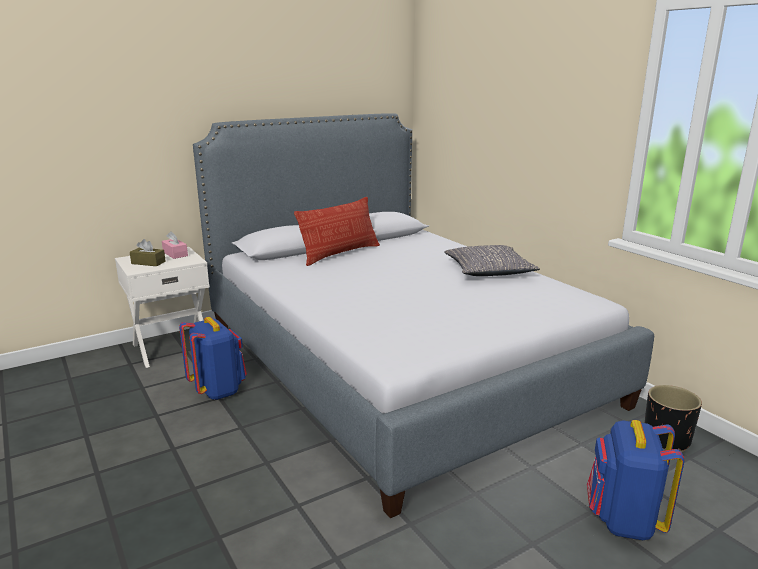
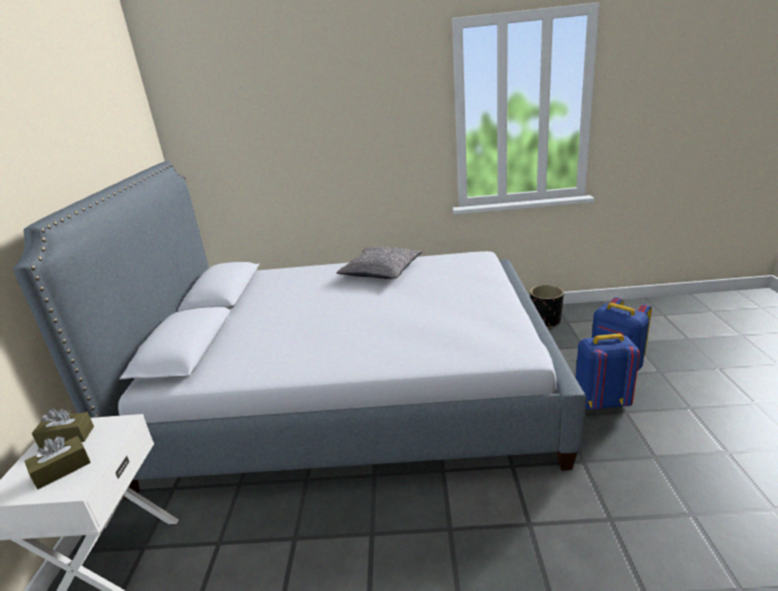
camera: 55 degrees left, 5 degrees up
(175, 254) = (67, 437): pink tissue box -> brown tissue box
(218, 390) = (277, 535): blue backpack -> blue backpack (601, 402)
(340, 254) = (245, 323): pillow -> none

